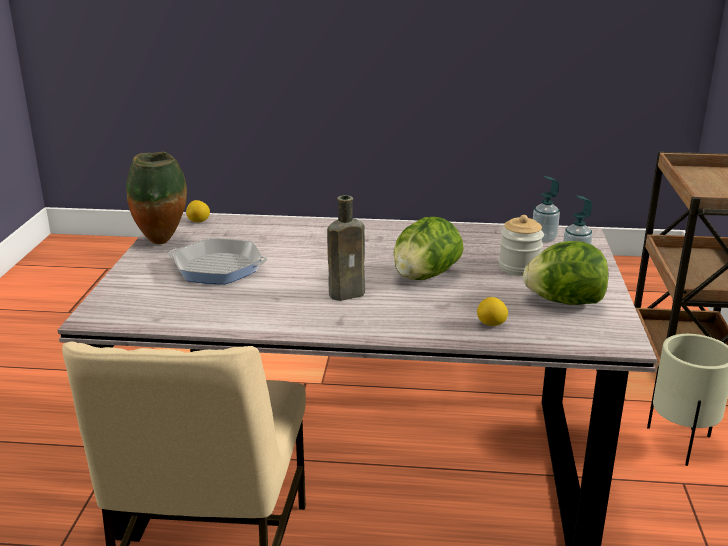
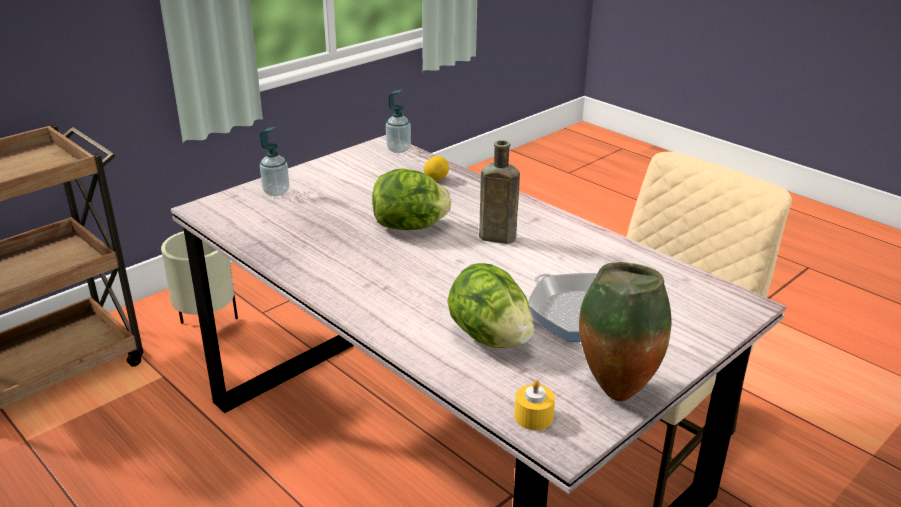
camera: 140 degrees left, 5 degrees up
(199, 221) = (533, 416): lemon -> yellow candle
(519, 267) = (326, 204): jar -> none
(543, 239) = (242, 218): soap dispenser -> soap dispenser (398, 149)
(564, 301) = (358, 172): lettuce -> lettuce (489, 337)

